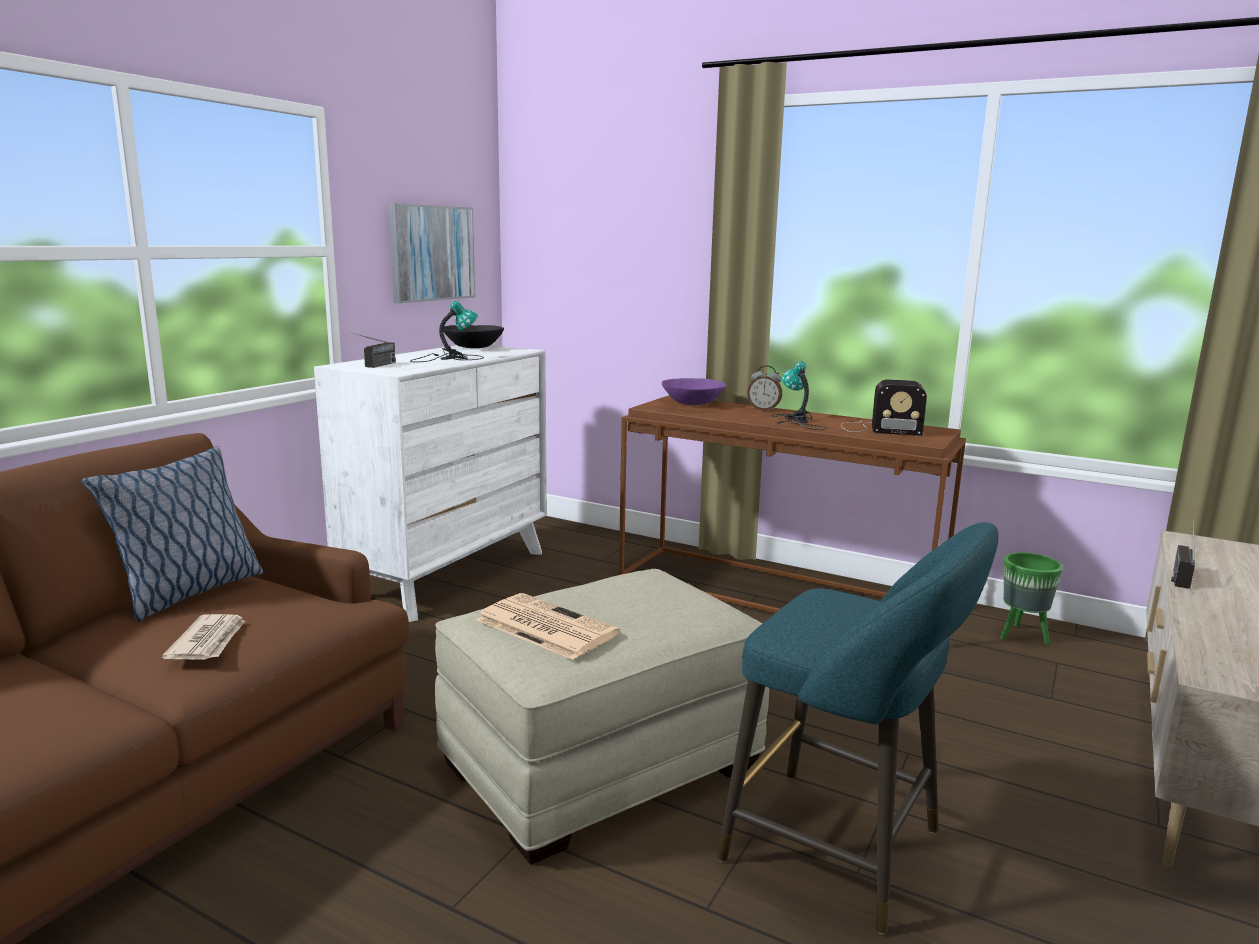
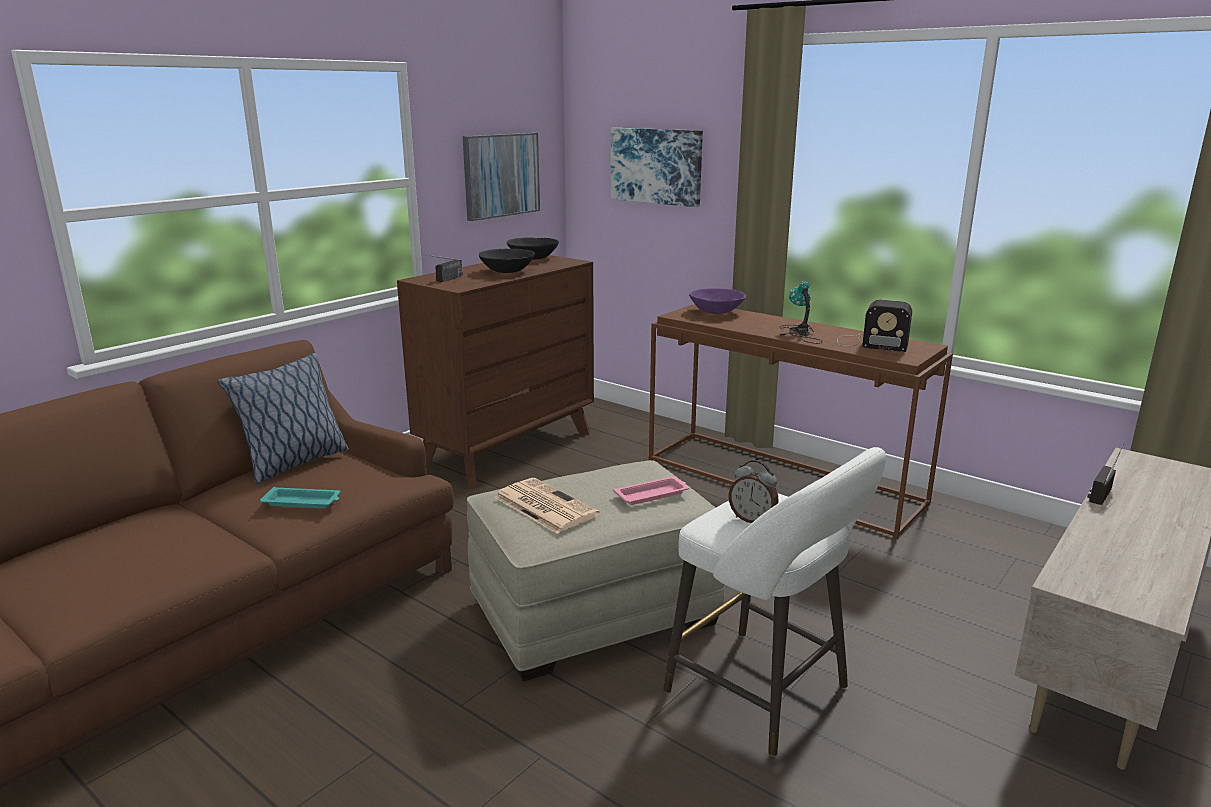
camera: 10 degrees right, 5 degrees up
(209, 641) = (303, 502): newspaper -> turquoise tray
(447, 574) = (507, 449): white dresser -> brown dresser
(449, 358) = (507, 271): table lamp -> black bowl
(611, 245) = (656, 166): none -> picture
(676, 606) = (652, 495): none -> pink tray
(764, 409) = (777, 319): alarm clock -> alarm clock (752, 519)
(843, 851) = (764, 694): turquoise stool -> white stool
(1022, 636) = (994, 532): green planter -> none

